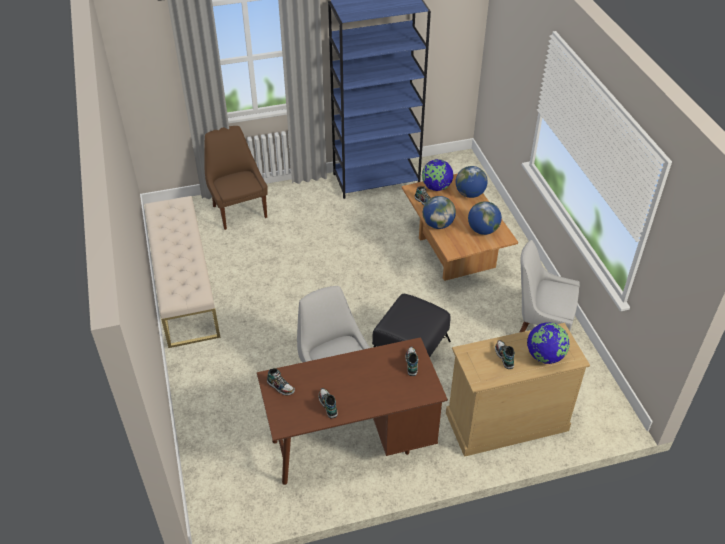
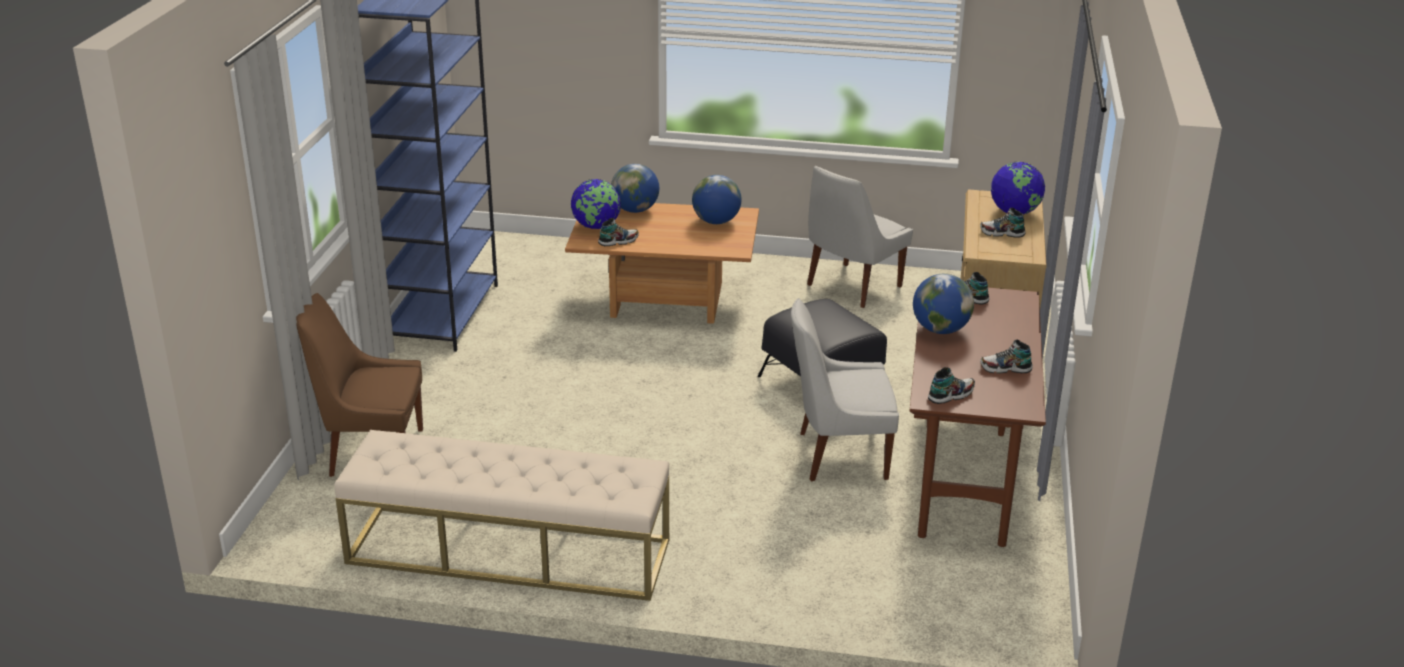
camera: 65 degrees left, 15 degrees down
(438, 224) = (675, 245): globe -> globe (940, 330)

